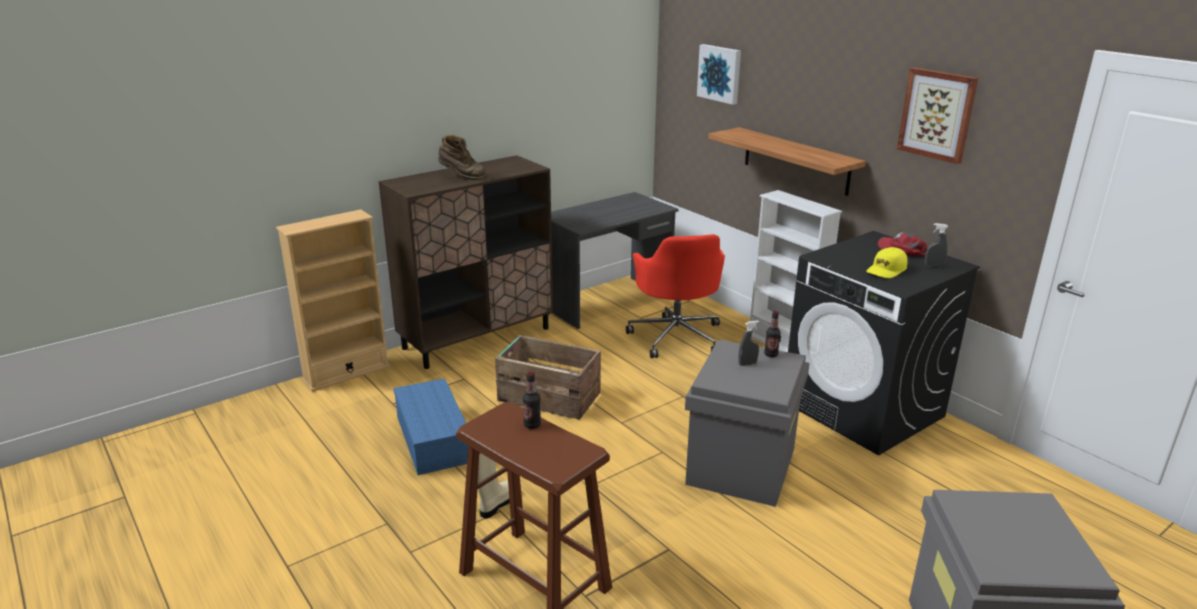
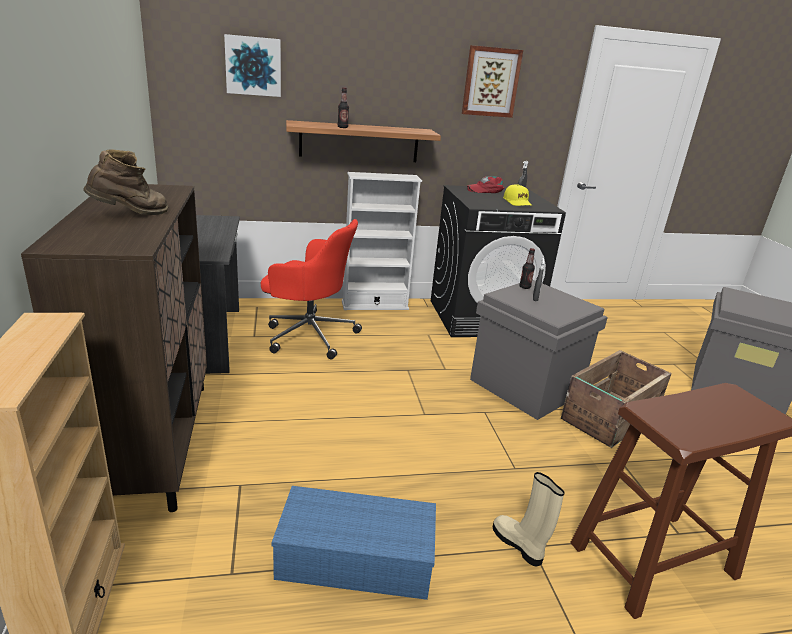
camera: 65 degrees left, 0 degrees up
(532, 425) = (679, 404): bottle -> bottle (342, 127)
(548, 396) = (341, 438): crate -> crate (608, 417)

